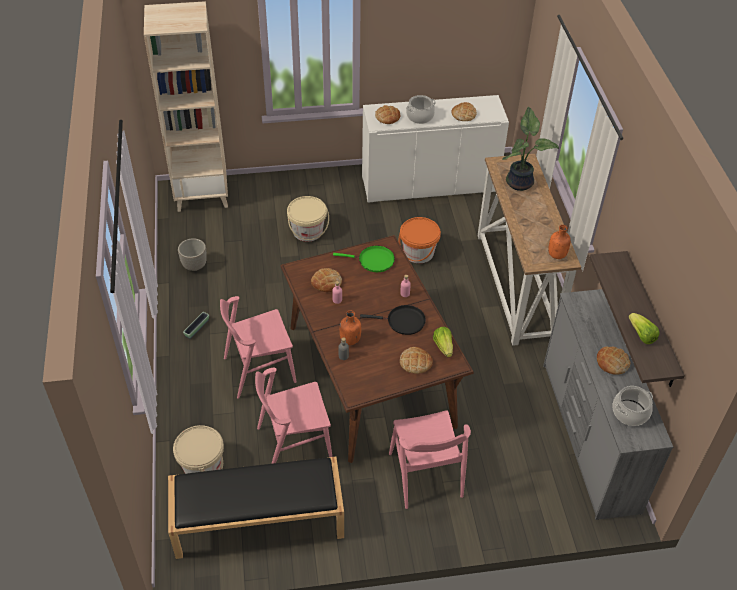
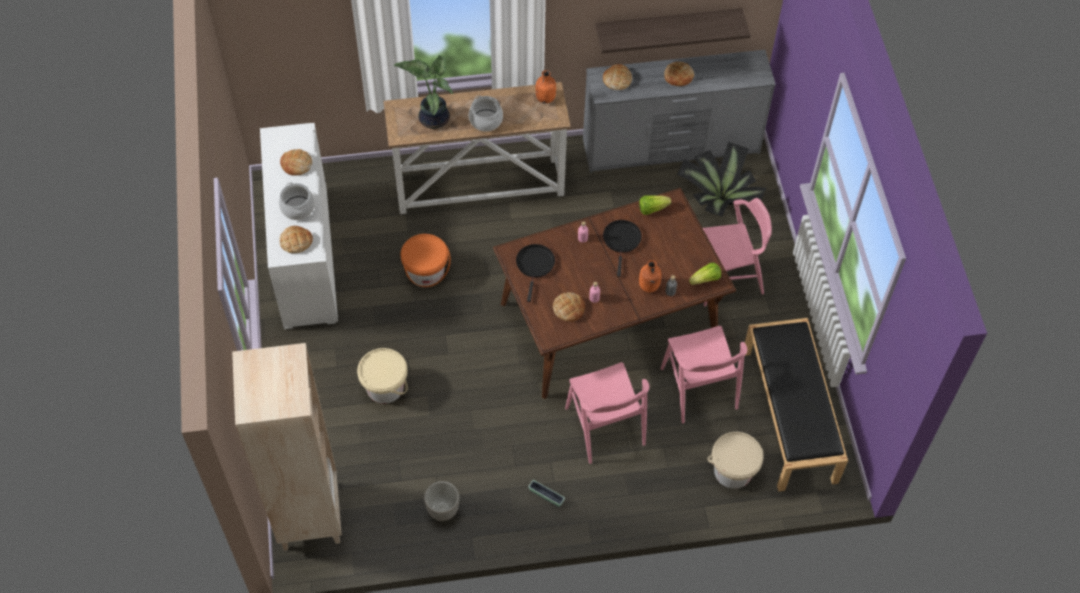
camera: 90 degrees left, 10 degrees up
(373, 261) = (535, 265): green frying pan -> black frying pan
(415, 362) = (674, 232): bread -> bread (617, 79)
(528, 475) = (718, 197): none -> potted plant
(630, 413) = (733, 72): cooking pot -> cooking pot (486, 120)
(641, 335) = (700, 28): lettuce -> lettuce (705, 280)

